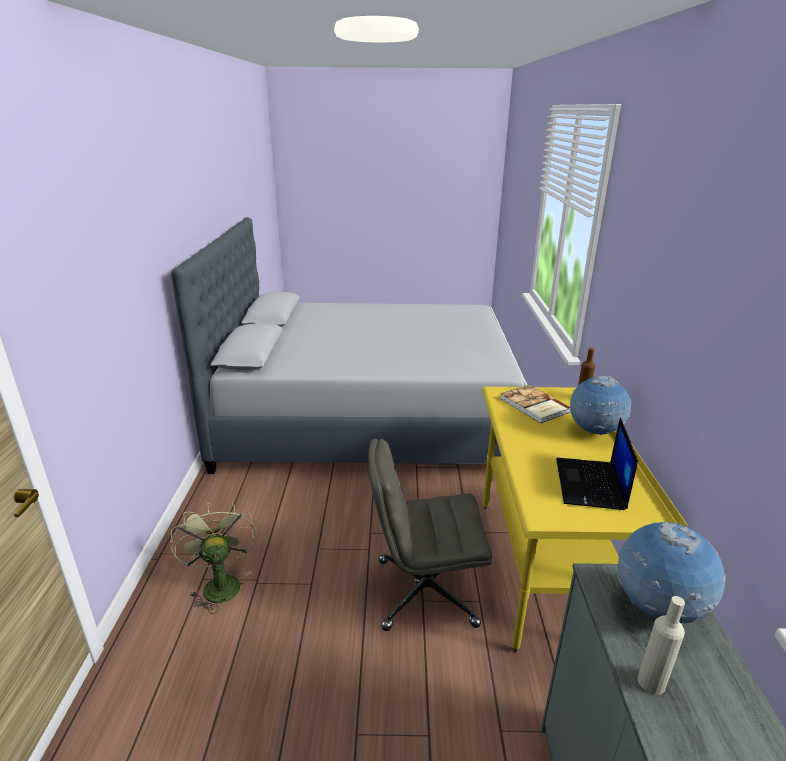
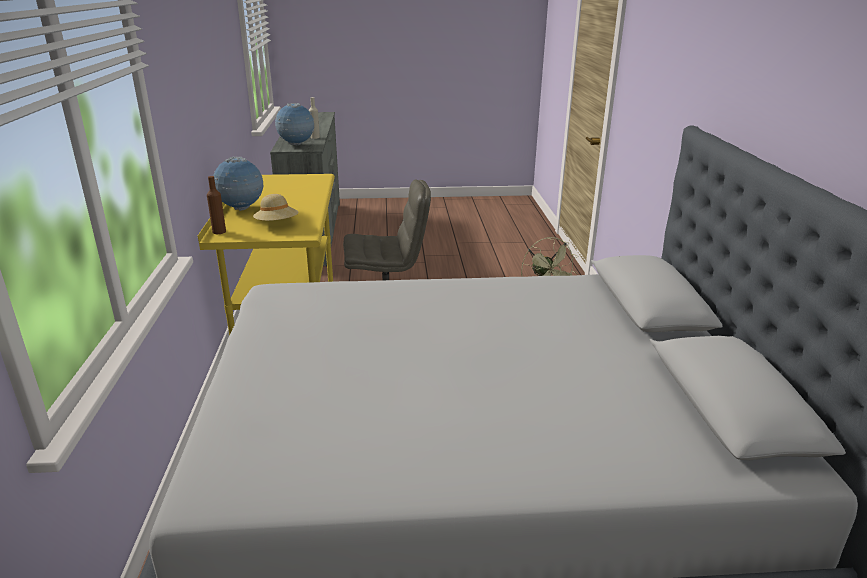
camera: 175 degrees right, 0 degrees up
(534, 406) = (277, 224): book -> beige hat
(590, 485) = (278, 186): laptop -> none

